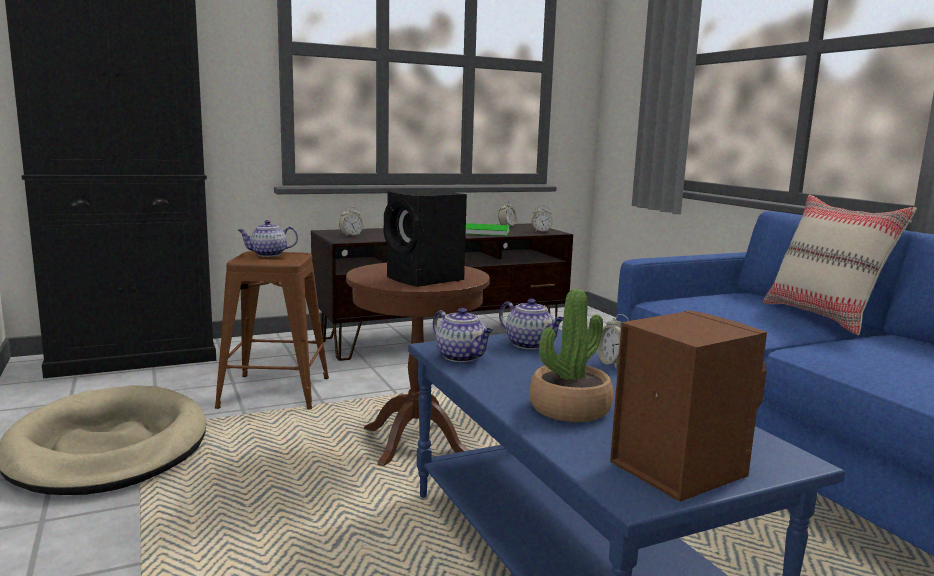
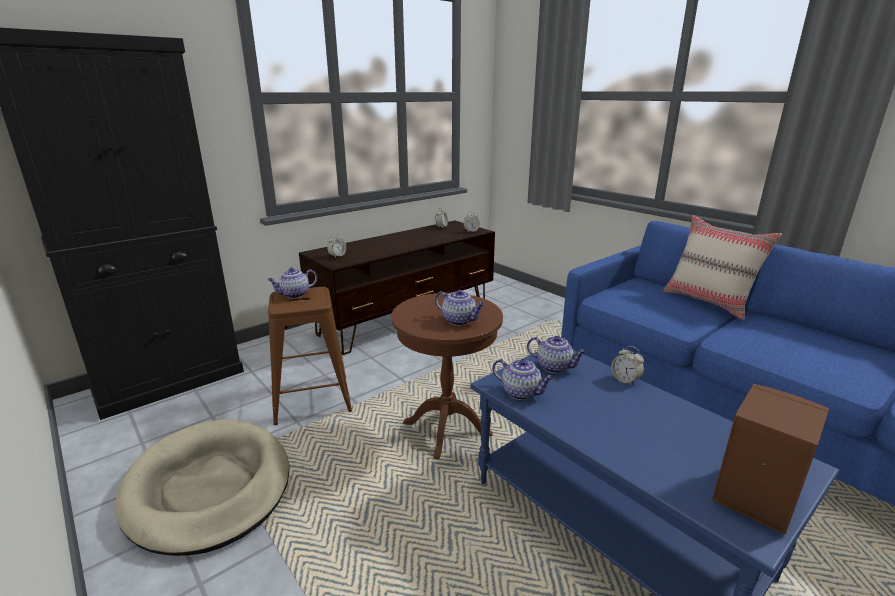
camera: 15 degrees left, 10 degrees up
(426, 279) = (460, 321): black speaker -> teapot
(481, 231) = (429, 236): green book -> none
(569, 409) = (639, 441): potted plant -> none

